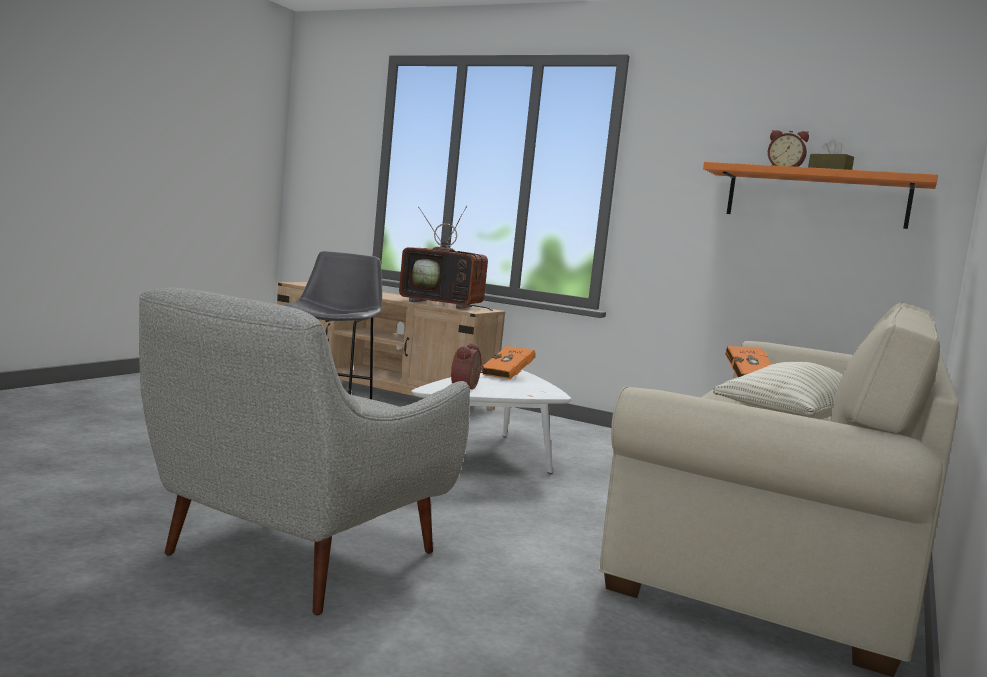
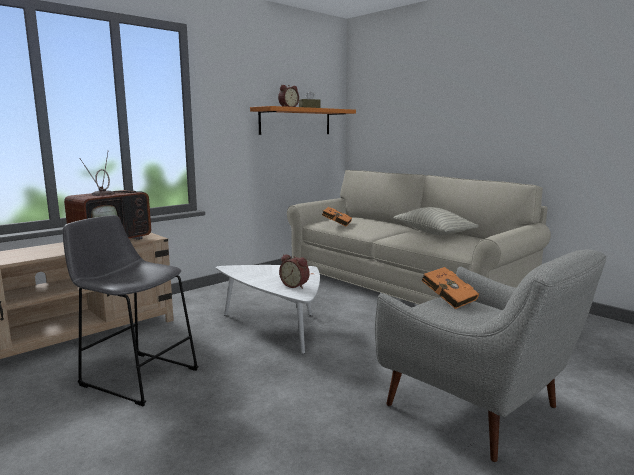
camera: 70 degrees left, 5 degrees up
(509, 376) = (249, 271): orange book -> orange book (447, 299)

